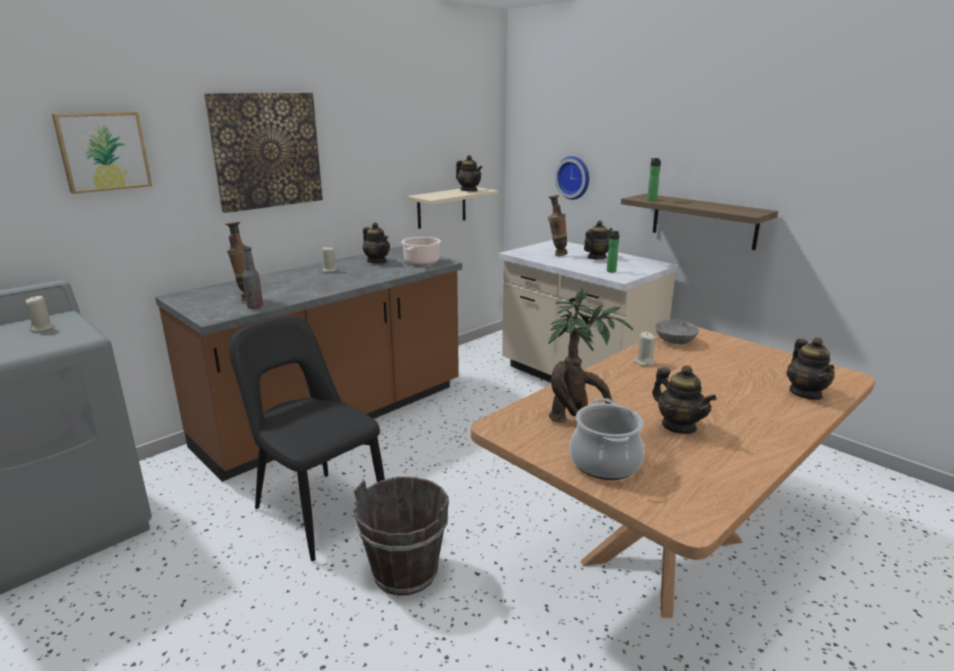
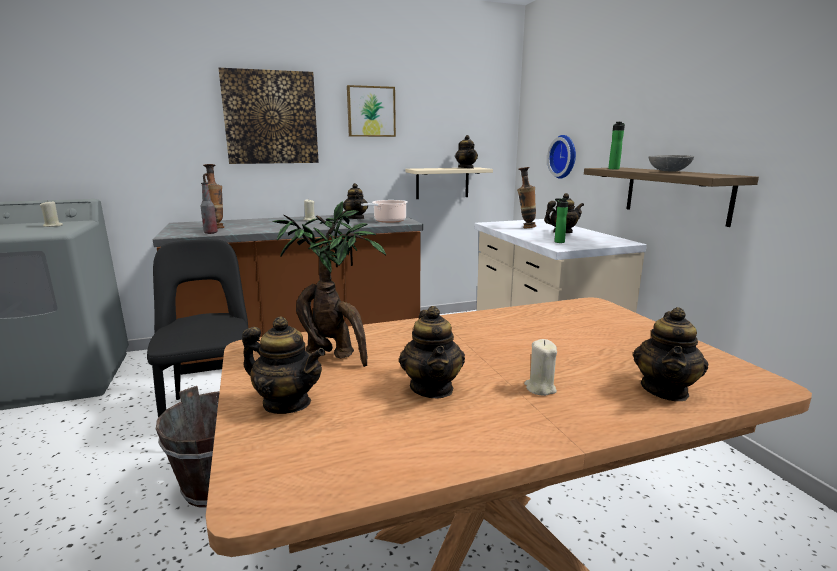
camera: 25 degrees right, 5 degrees down
(103, 151) = (136, 107): picture -> picture (371, 111)
(604, 463) = (287, 403): cooking pot -> teapot
(644, 362) = (494, 322): beige candle -> beige candle (540, 388)
(674, 341) = (562, 310): grey bowl -> grey bowl (668, 171)

